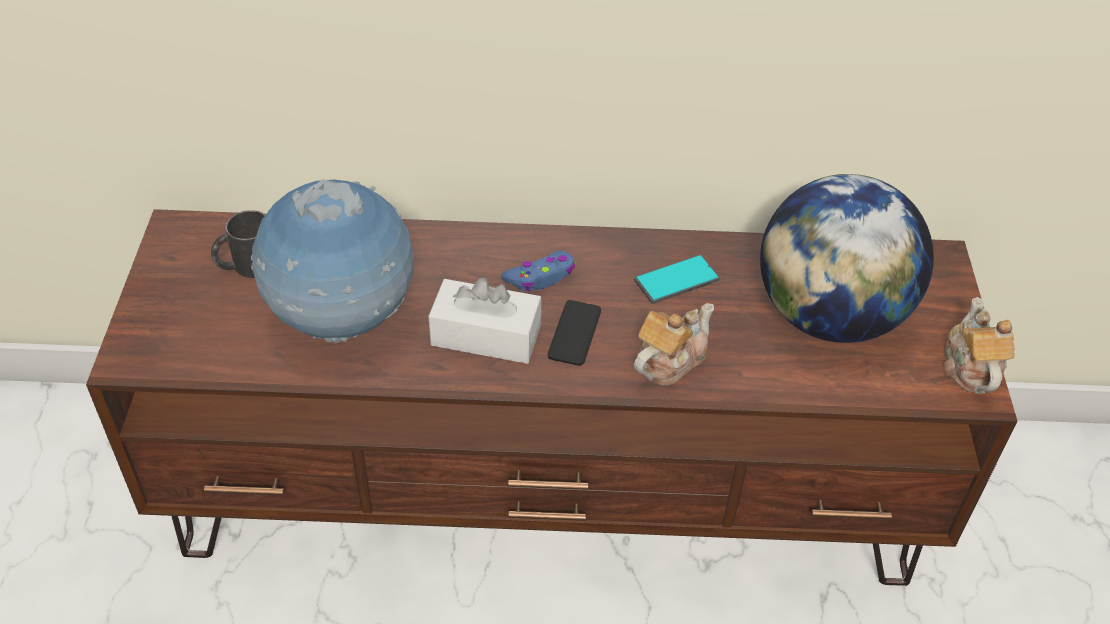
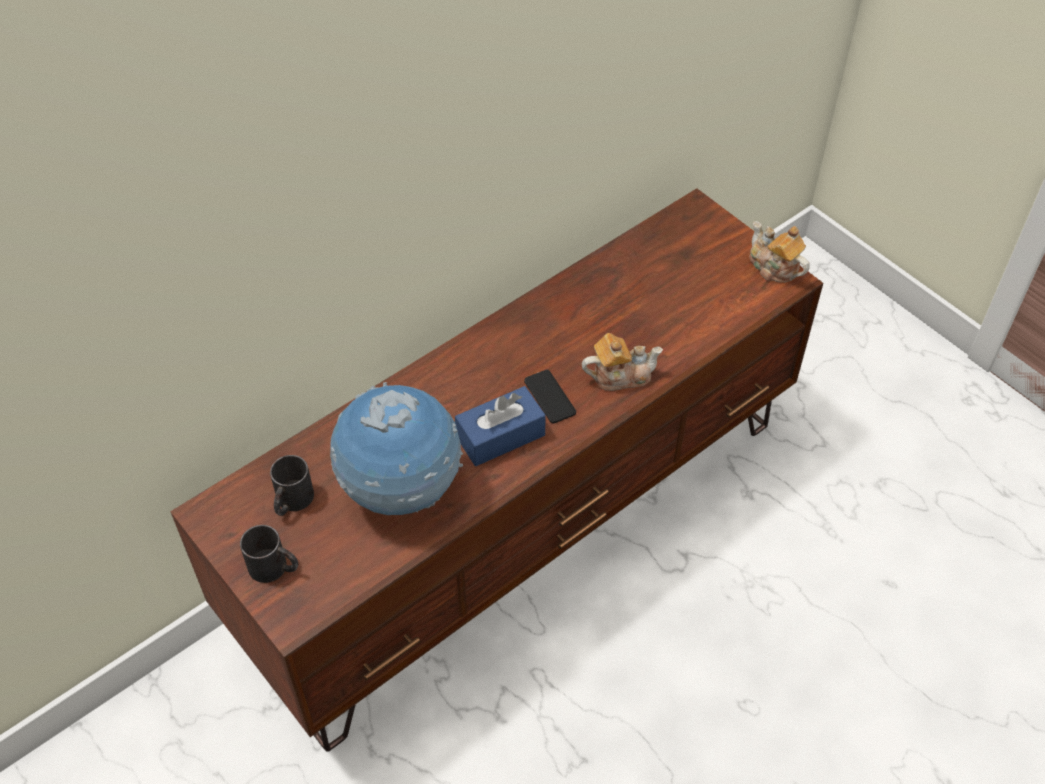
camera: 40 degrees left, 5 degrees up
(169, 308) = (275, 568): none -> black mug
(486, 335) = (500, 436): white tissue box -> blue tissue box
(540, 277) = (490, 375): blue game controller -> none
(669, 360) = (620, 375): teapot -> teapot turned 75 degrees clockwise
(676, 280) = (570, 321): phone -> none
(829, 316) = (675, 285): globe -> none

